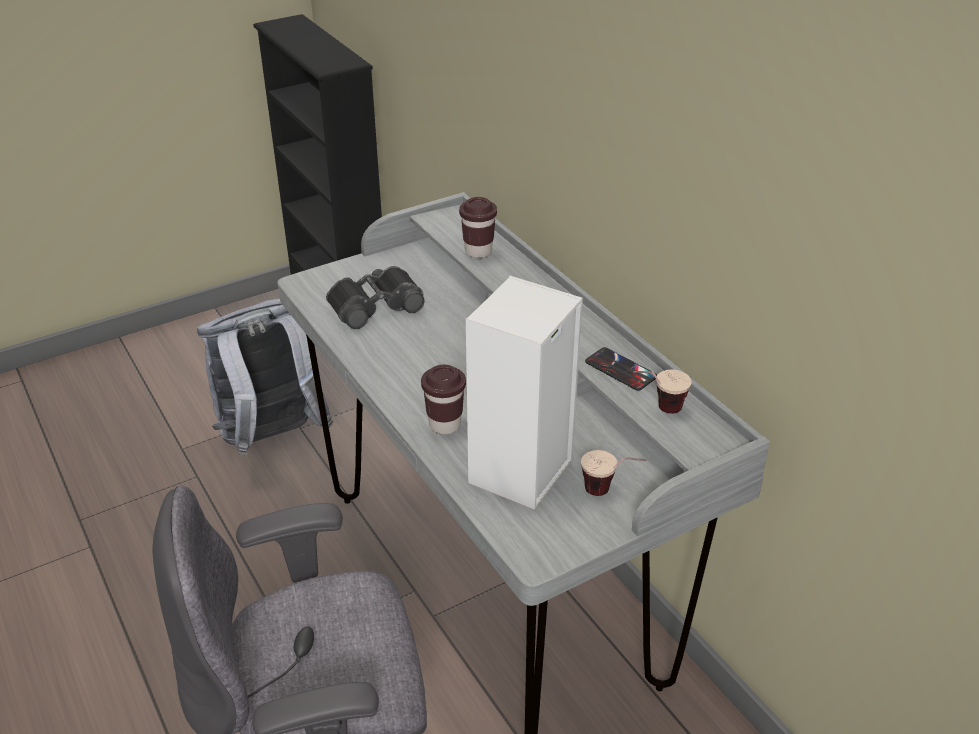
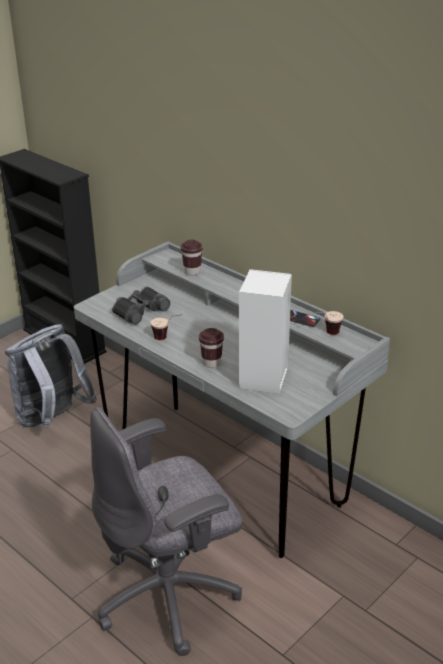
camera: 15 degrees left, 5 degrees down
(610, 493) = (314, 380): cup -> cup (167, 338)

